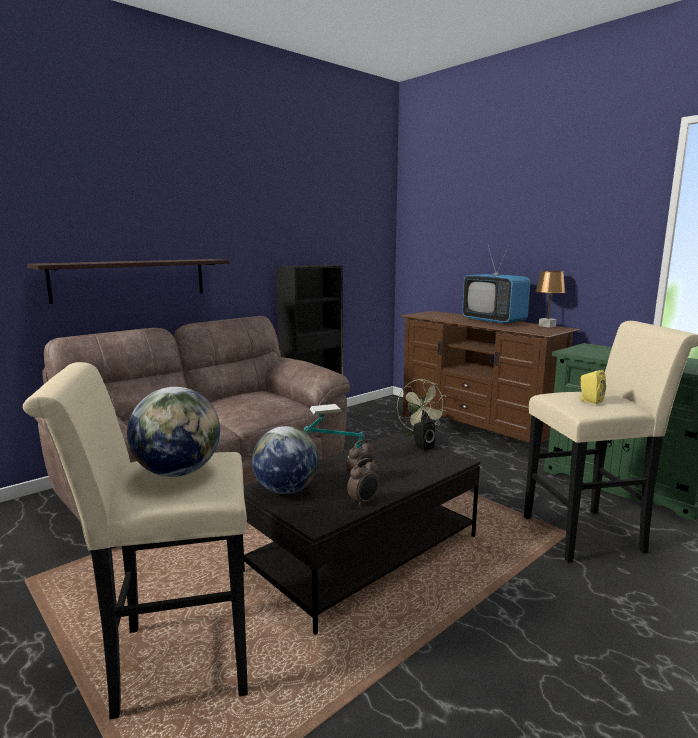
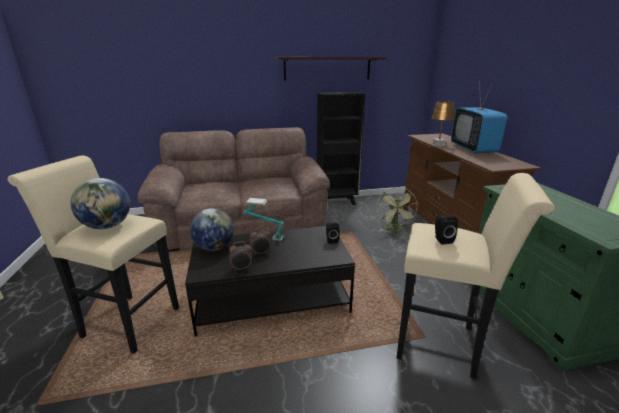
camera: 30 degrees right, 10 degrees up
(131, 279) = (216, 99): shelf -> shelf (327, 68)
(547, 326) = (513, 160): brown table lamp -> brown table lamp (438, 145)
(589, 401) = (442, 239): yellow speaker -> black speaker

